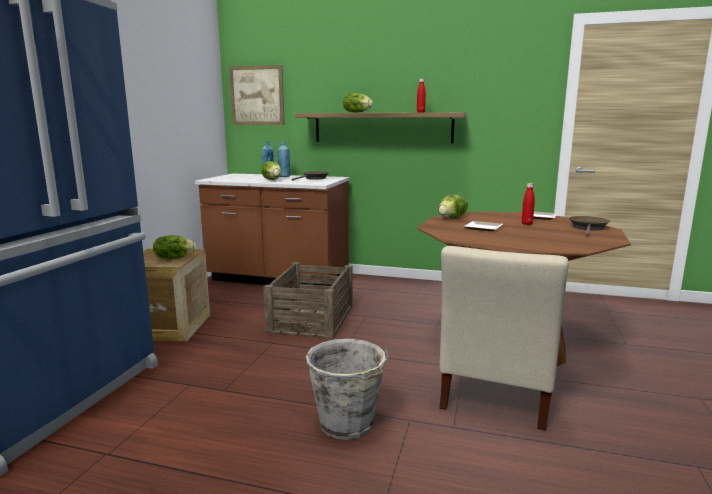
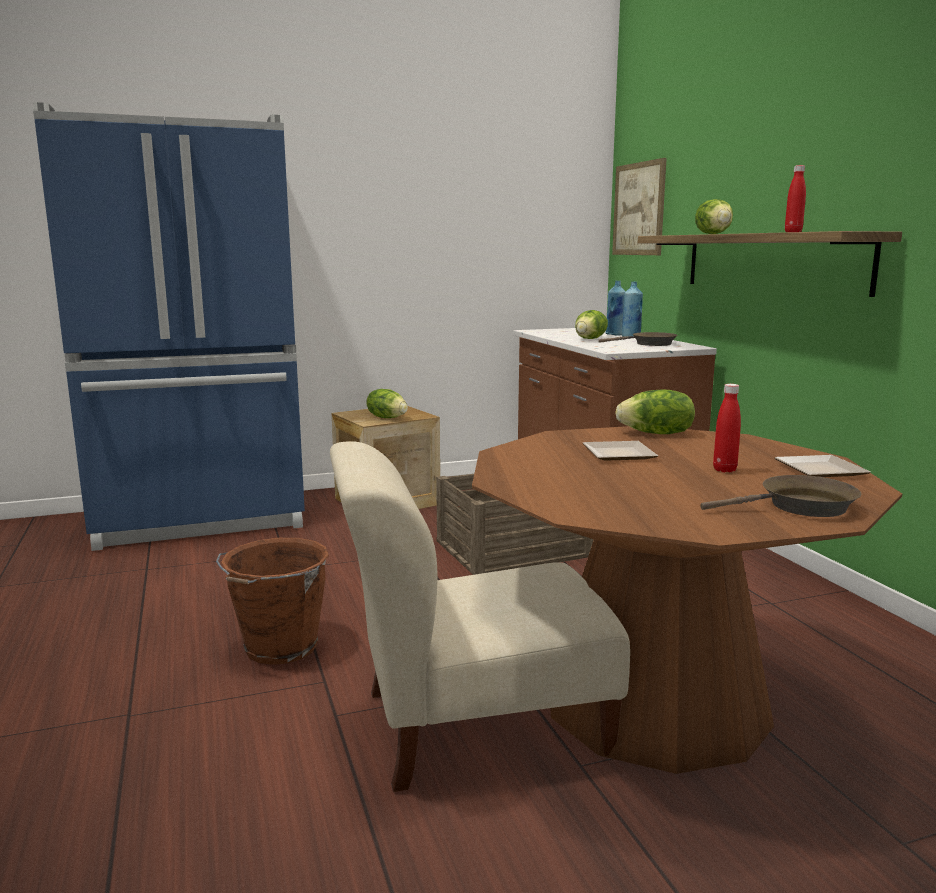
camera: 55 degrees right, 0 degrees up
(347, 424) = (279, 648): grey bucket -> brown bucket

